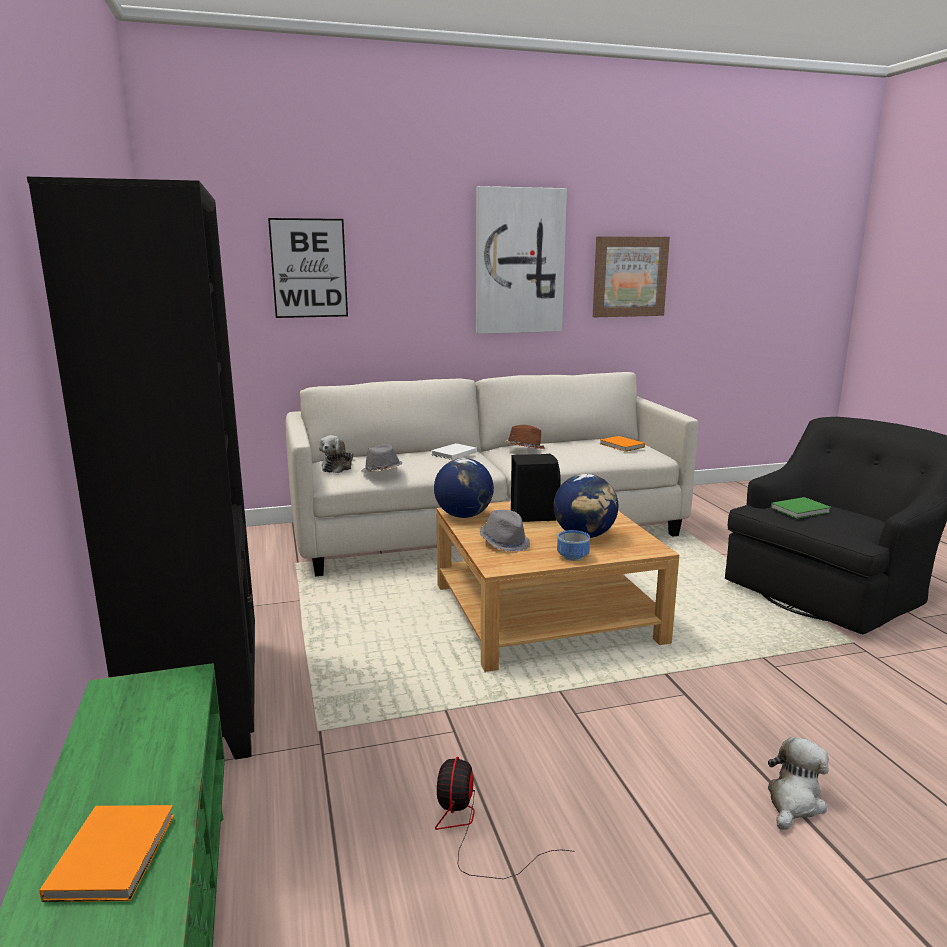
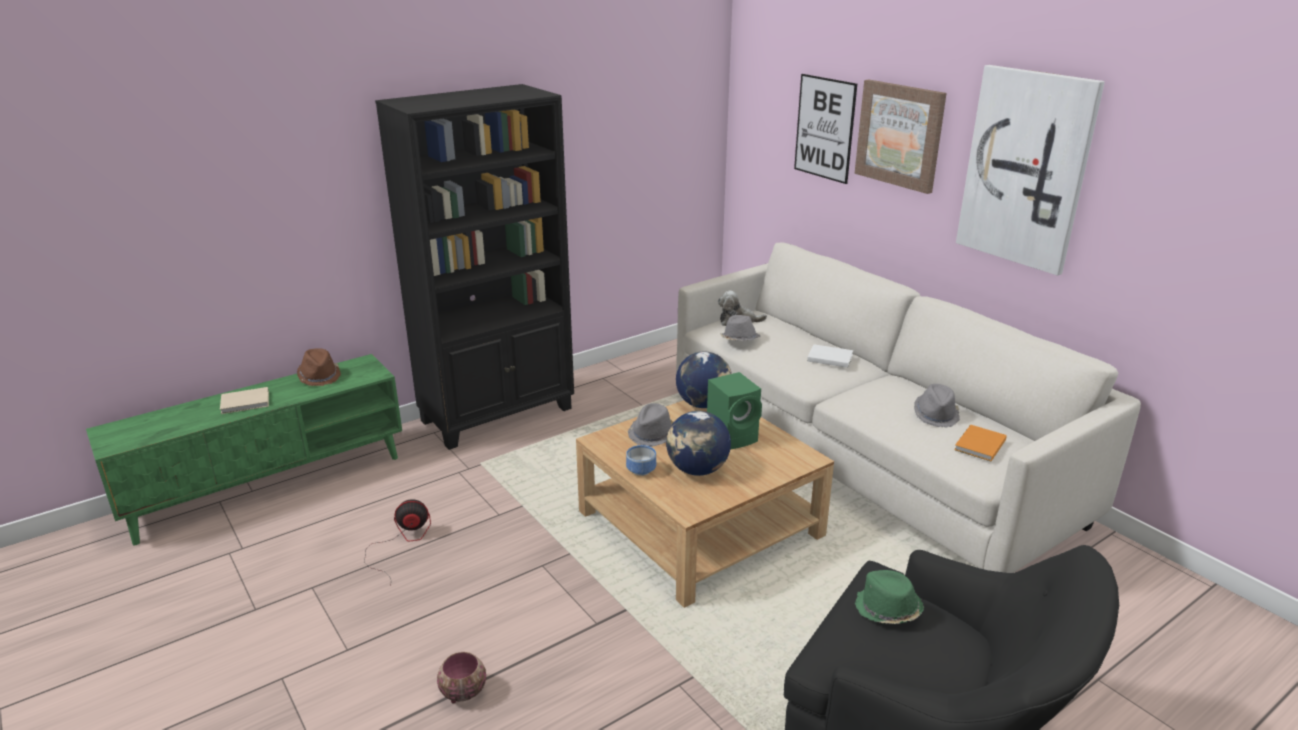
camera: 70 degrees right, 10 degrees up
(116, 853) = (246, 402): orange book -> beige book
(524, 448) = (893, 389): brown hat -> brown hat (320, 376)
(533, 515) = (733, 436): black speaker -> green speaker
(573, 446) = (936, 415): none -> grey hat
(629, 277) = (1187, 231): picture -> picture (900, 135)
(794, 802) = (462, 692): plush toy -> bowl
(801, 510) = (887, 609): green book -> green hat

